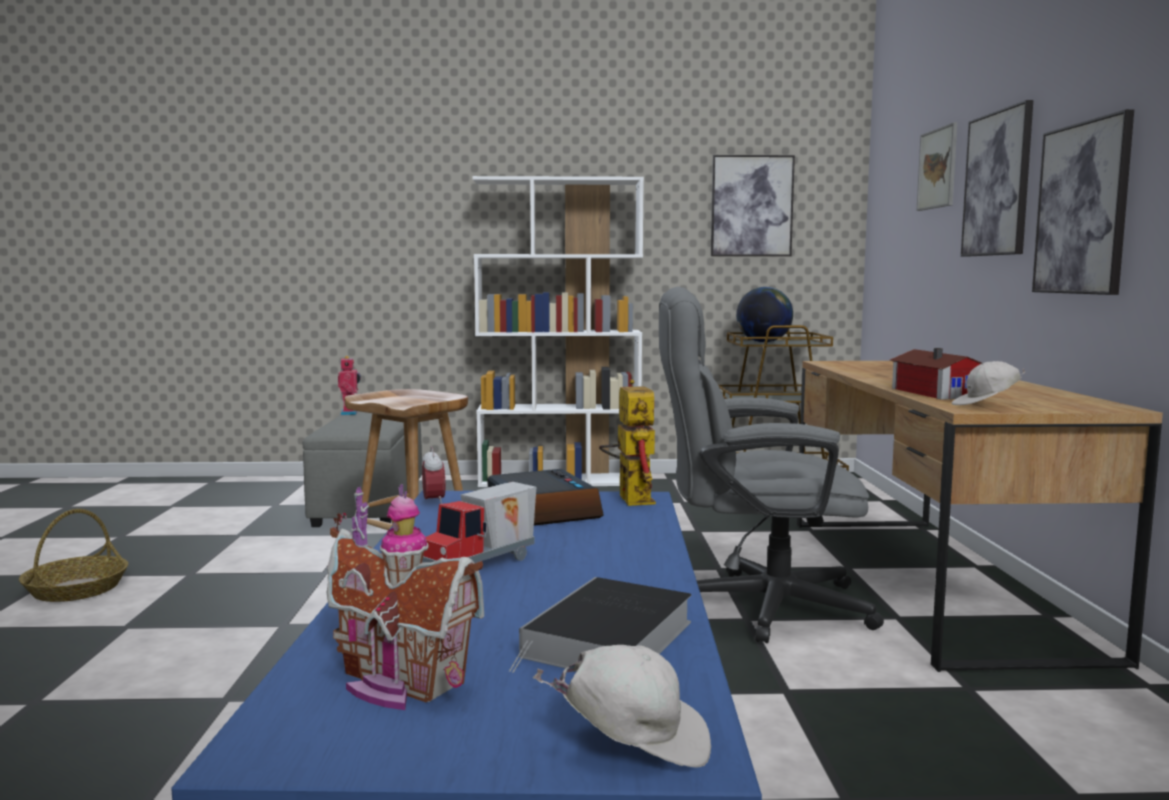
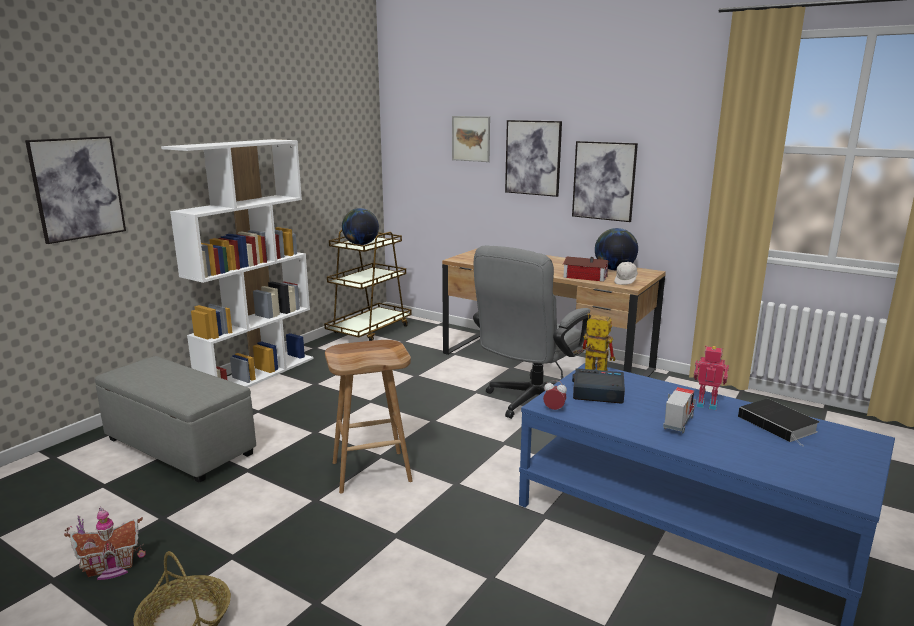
camera: 55 degrees left, 10 degrees up
(350, 413) = (133, 378): toy robot -> toy robot (706, 404)
(397, 684) = (806, 466): toy house -> toy house (111, 569)
(483, 565) = (676, 423): toy truck -> toy truck turned 135 degrees counterclockwise
(634, 743) = (863, 443): white cap -> none
(751, 206) = (330, 151): picture -> picture (77, 188)
(1043, 396) = (614, 269): none -> globe

